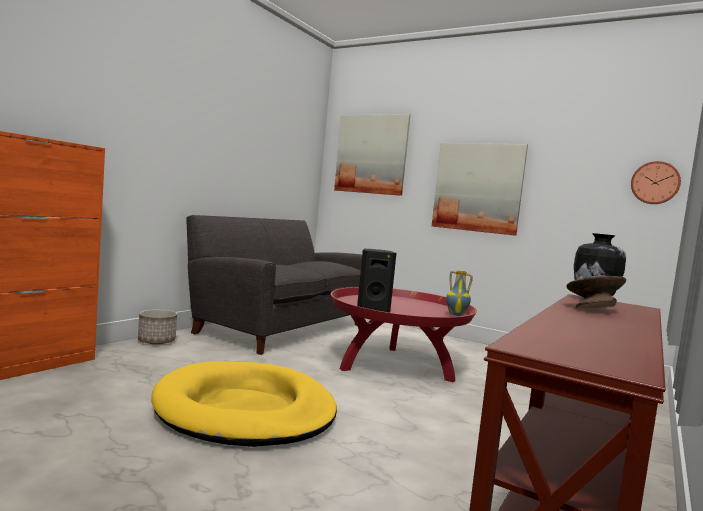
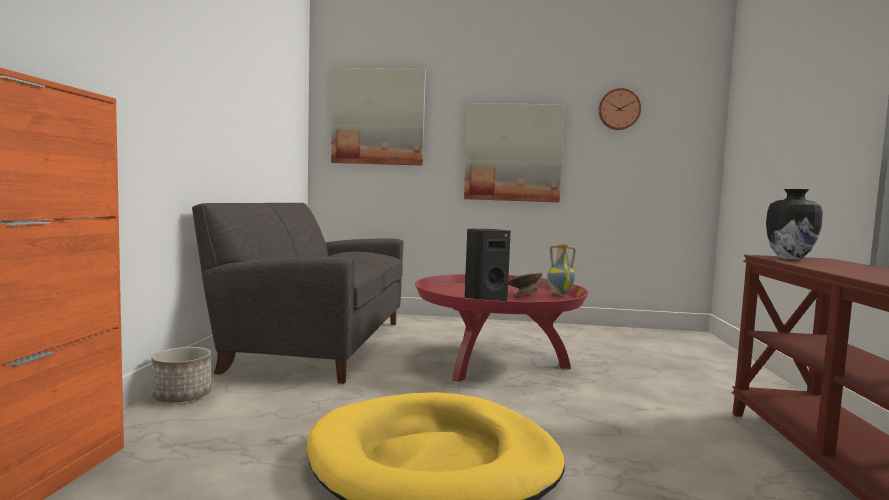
camera: 25 degrees left, 0 degrees up
(591, 309) = (833, 266): grey bowl -> grey bowl (524, 296)
(655, 183) = (687, 142): wall clock -> wall clock (619, 109)

